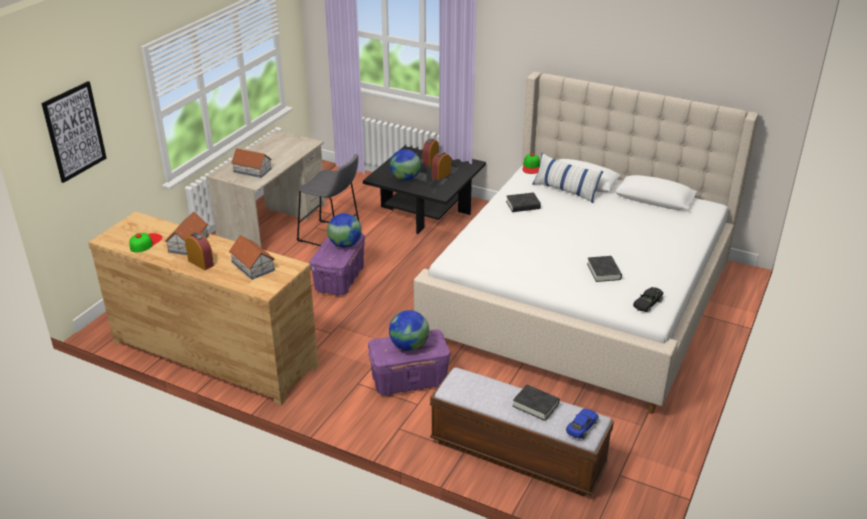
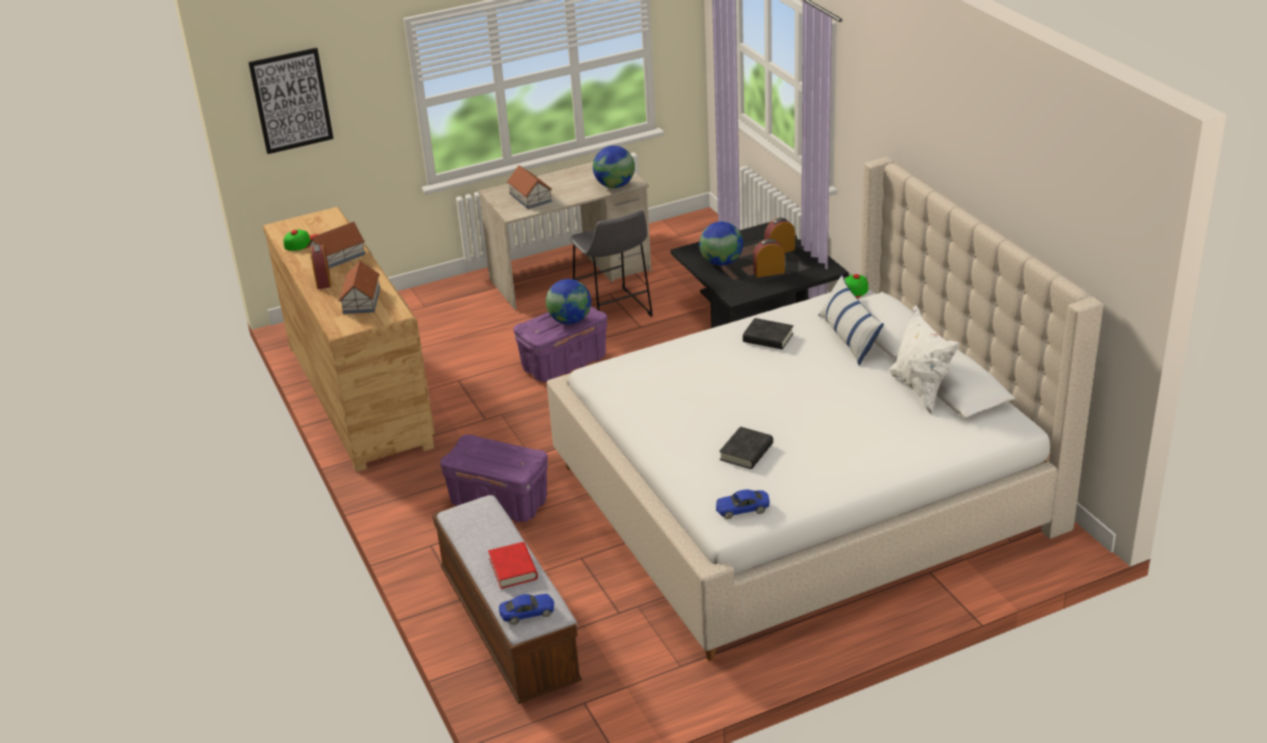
camera: 40 degrees right, 0 degrees up
(409, 346) = (493, 456): globe -> globe (615, 185)
(535, 405) = (513, 569): black book -> red book
(641, 205) = (921, 390): none -> white pillow
(647, 303) = (742, 509): black toy car -> blue toy car

